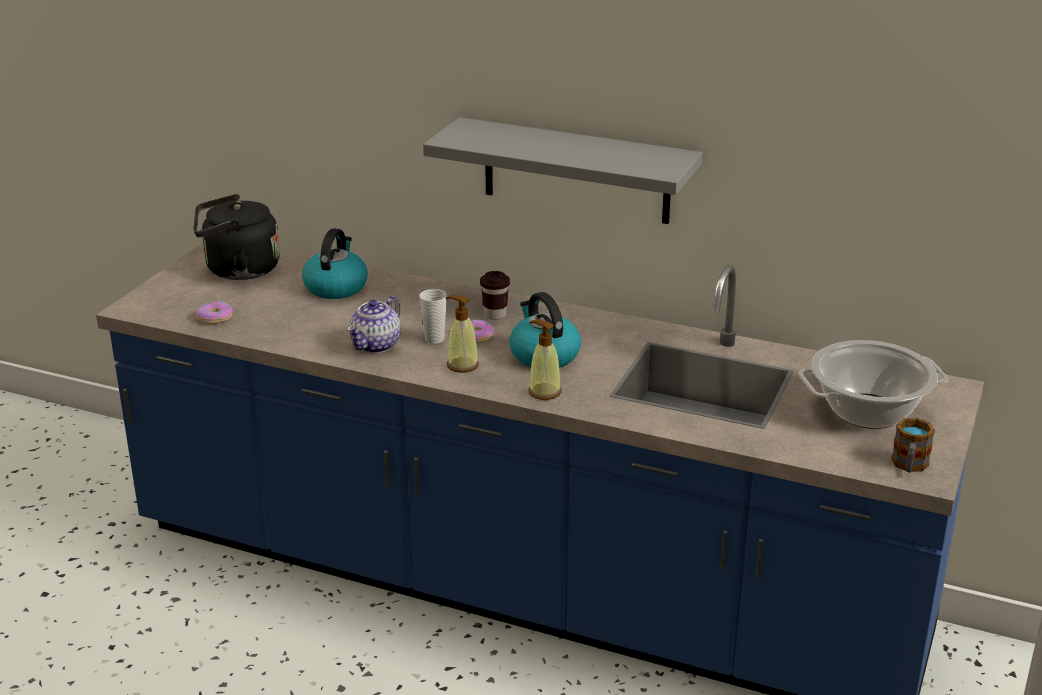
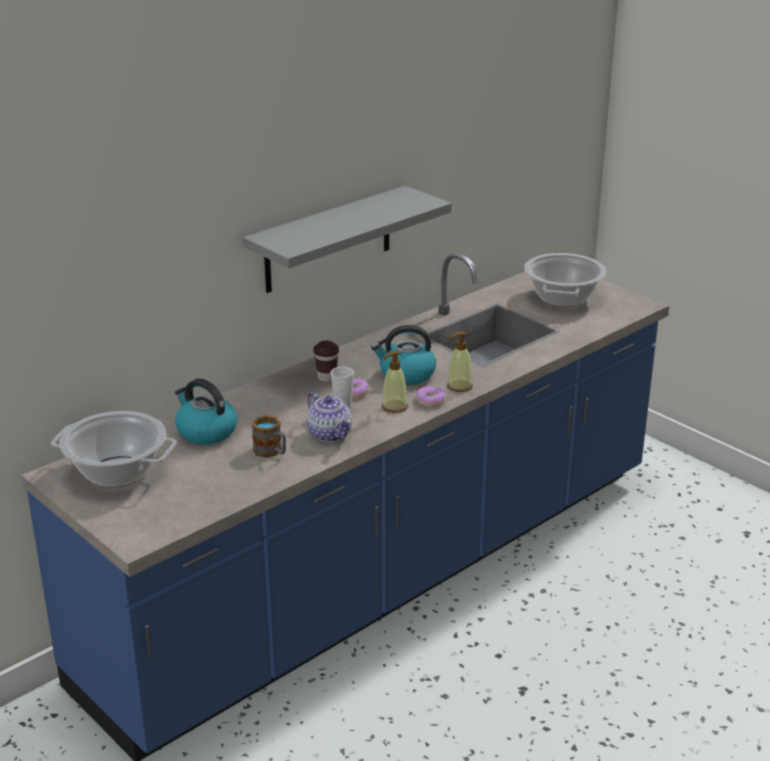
camera: 65 degrees left, 0 degrees up
(215, 318) = (204, 499): donut -> donut (430, 400)
(237, 270) = (116, 472): black kettle -> cooking pot
(909, 466) = (629, 305): mug -> mug (271, 452)

